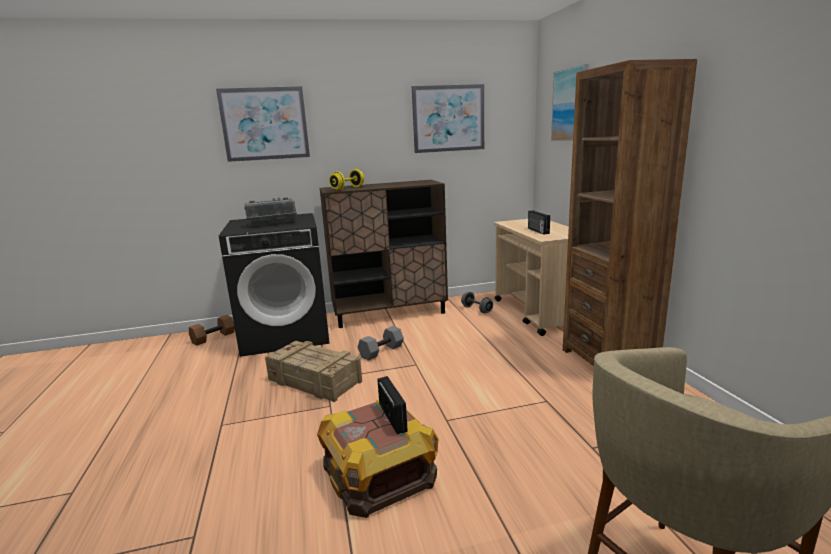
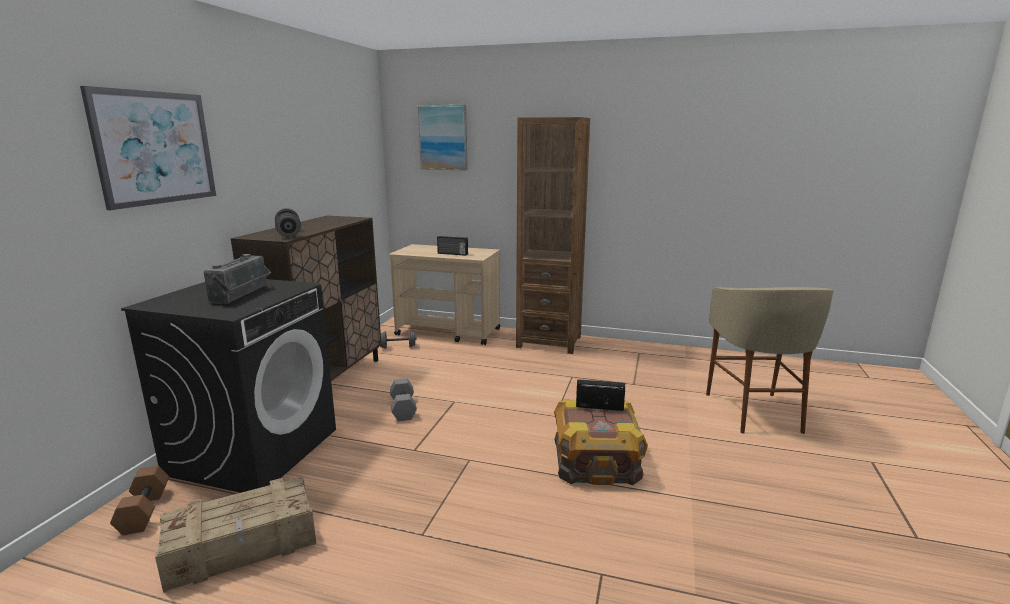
camera: 60 degrees left, 0 degrees up
(314, 381) = (409, 457): crate -> crate (243, 546)
(347, 188) = (289, 234): yellow dumbbell -> grey dumbbell
(448, 118) = (331, 145): picture -> none

